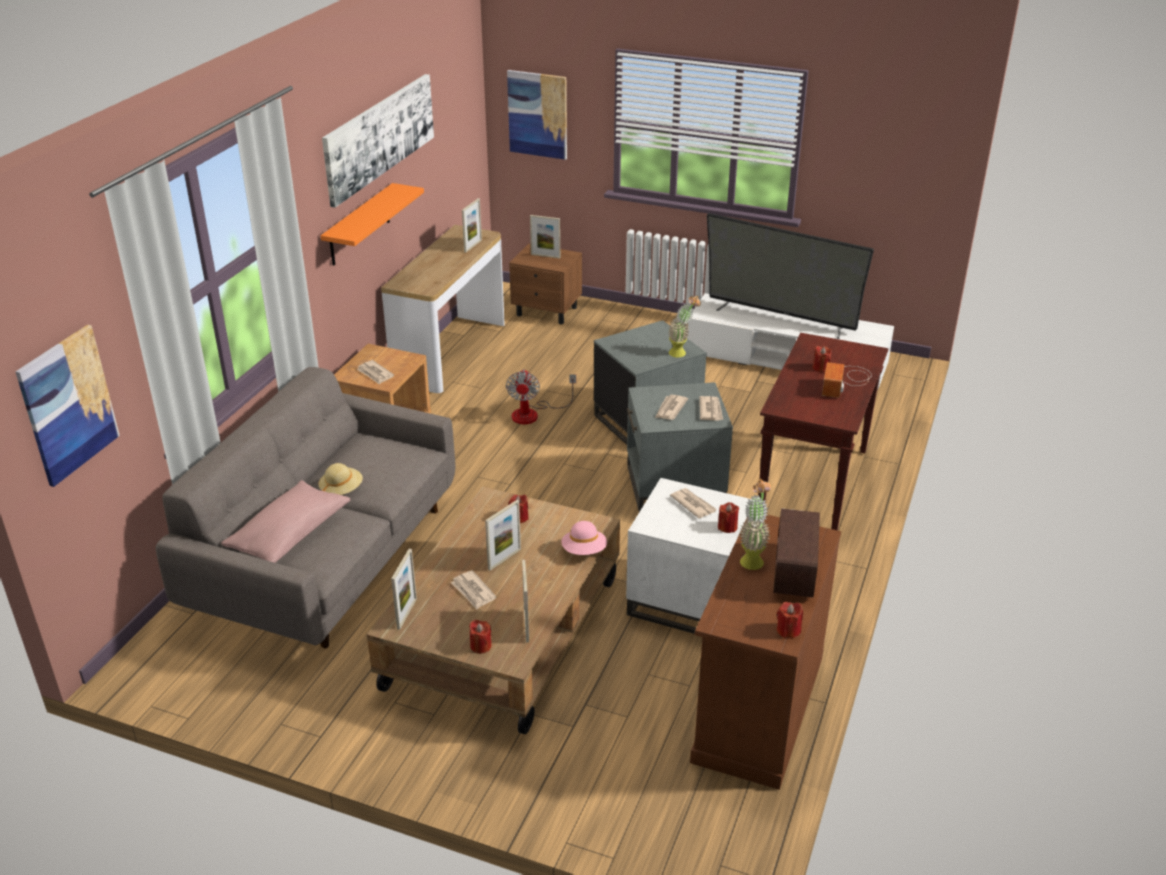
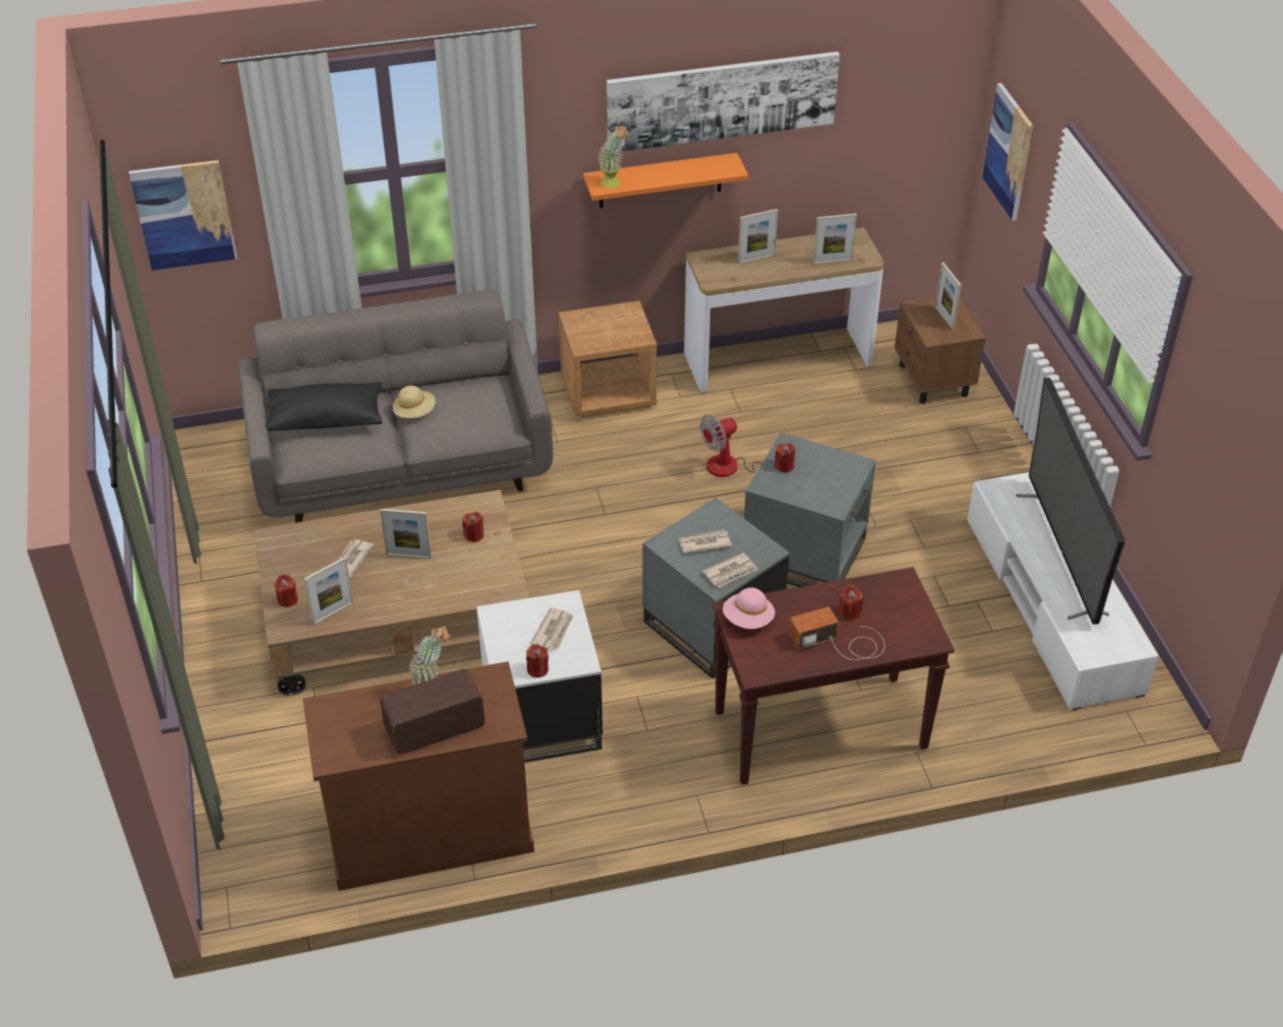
camera: 55 degrees right, 10 degrees up
(289, 535) = (326, 419): pink pillow -> black pillow
(375, 374) = (593, 332): newspaper -> none
(407, 613) = (294, 537): picture frame -> picture frame (756, 259)
(584, 551) = (462, 599): pink hat -> pink hat (748, 619)
(681, 352) = (822, 503): potted plant -> potted plant (614, 185)
(788, 630) = (345, 757): red candle -> red candle (784, 466)

